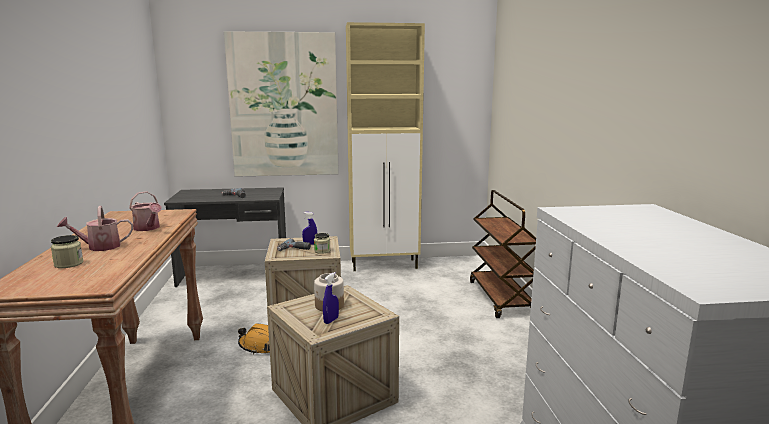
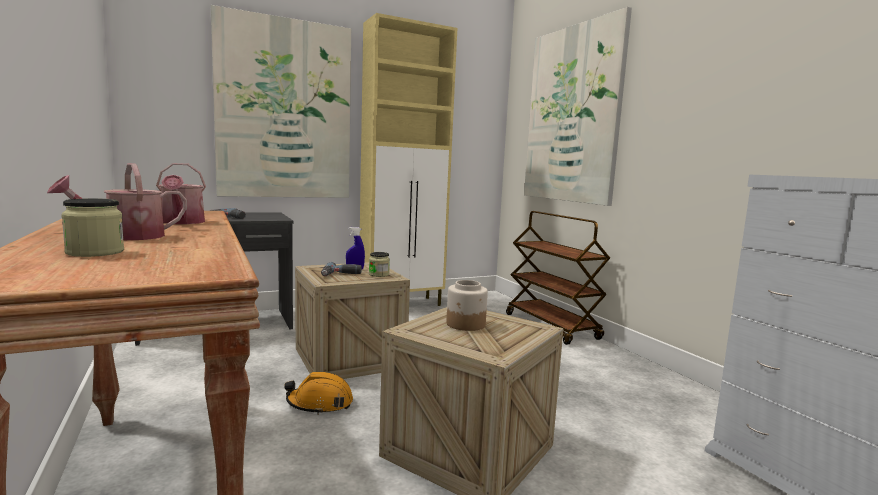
camera: 20 degrees left, 5 degrees down
(148, 228) = (181, 222): watering can -> watering can turned 45 degrees clockwise
(331, 320) = (491, 339): blue spray bottle -> none
(526, 101) = (572, 115): none -> picture

